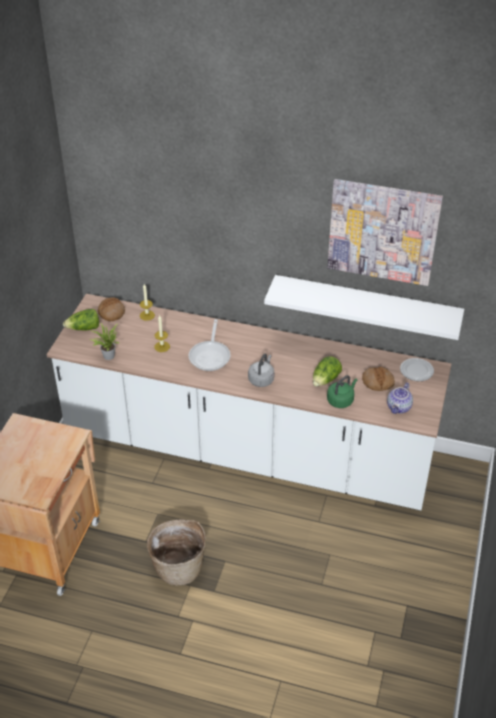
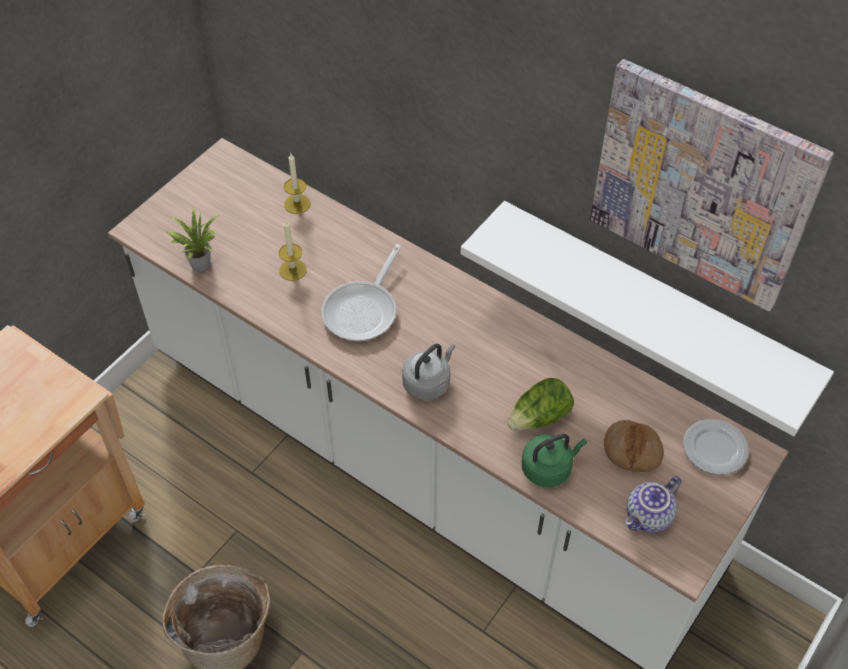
camera: 20 degrees right, 10 degrees up
(84, 328) = (187, 201): lettuce -> none
(111, 312) = (243, 184): bread -> none

